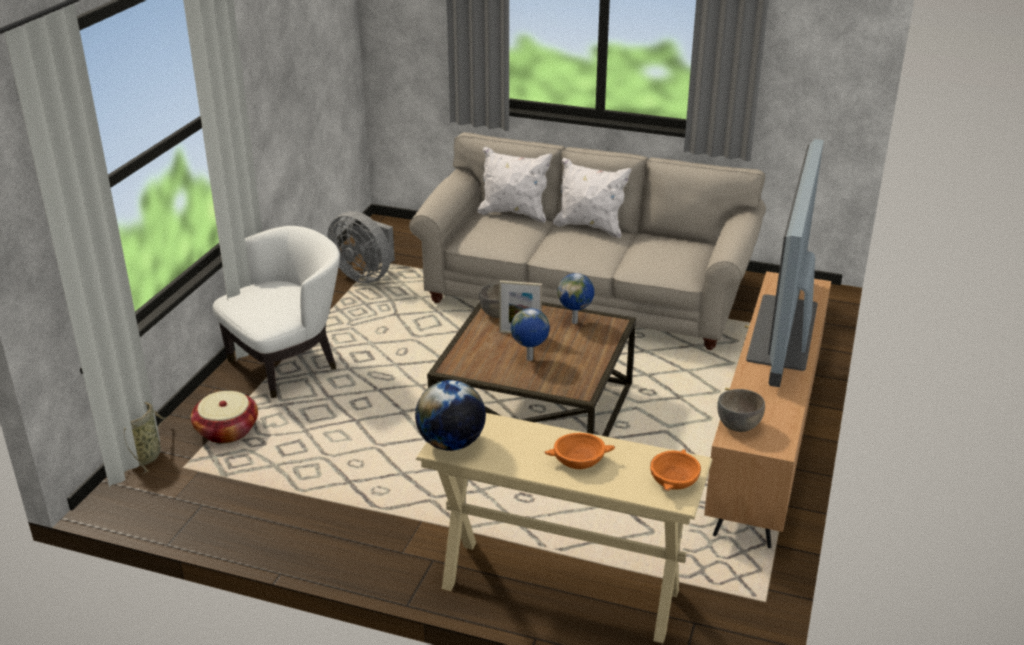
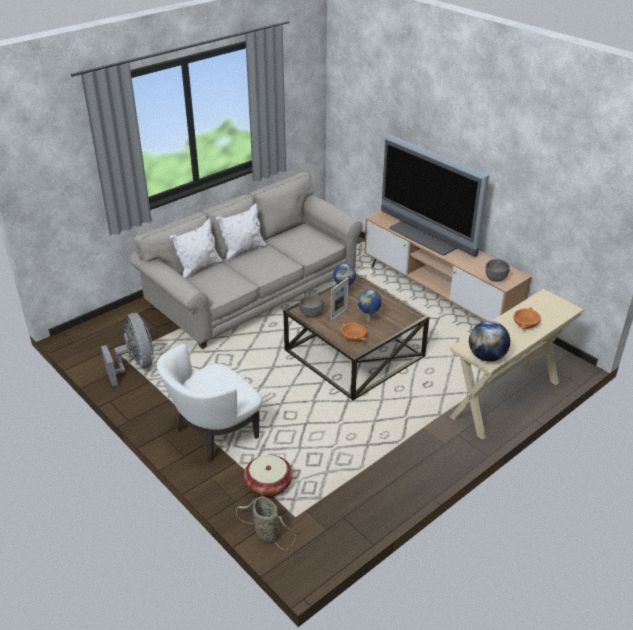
camera: 60 degrees left, 5 degrees up
(287, 364) = (214, 434): white armchair -> white armchair turned 120 degrees counterclockwise
(365, 275) = (136, 366): grey fan -> grey fan turned 90 degrees counterclockwise
(673, 480) = (555, 304): orange bowl -> orange bowl (353, 337)

